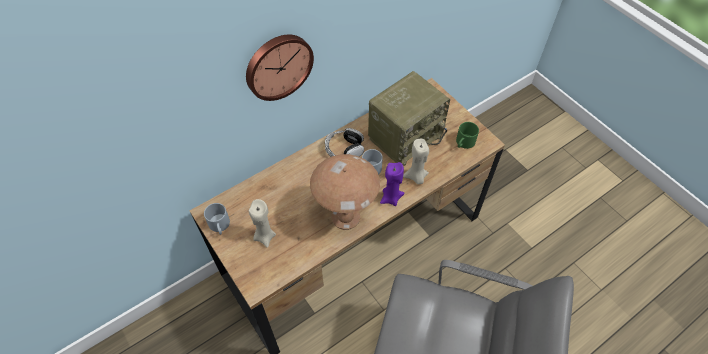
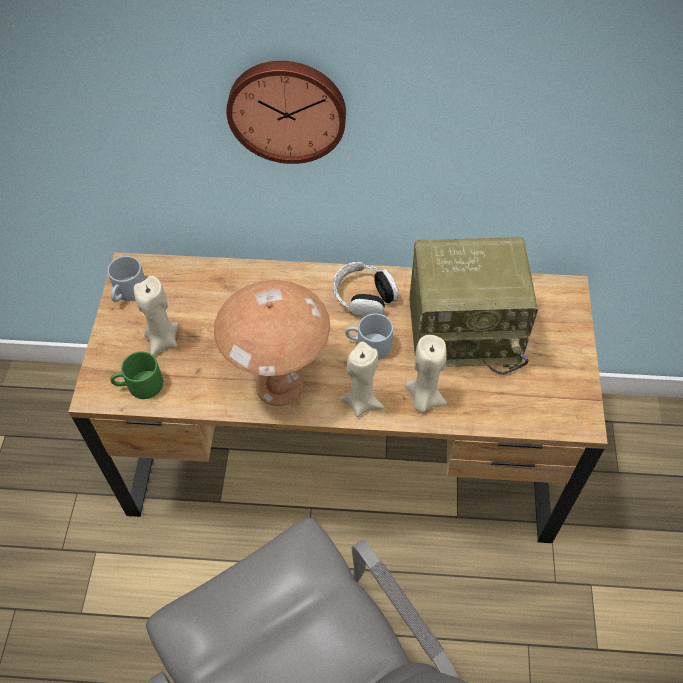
camera: 40 degrees right, 0 degrees up
(391, 198) = (361, 402): purple candle -> beige candle
(464, 143) = (543, 399): green mug -> green mug (139, 386)

